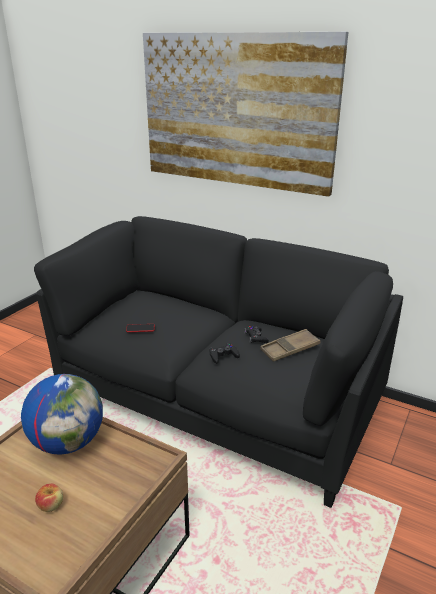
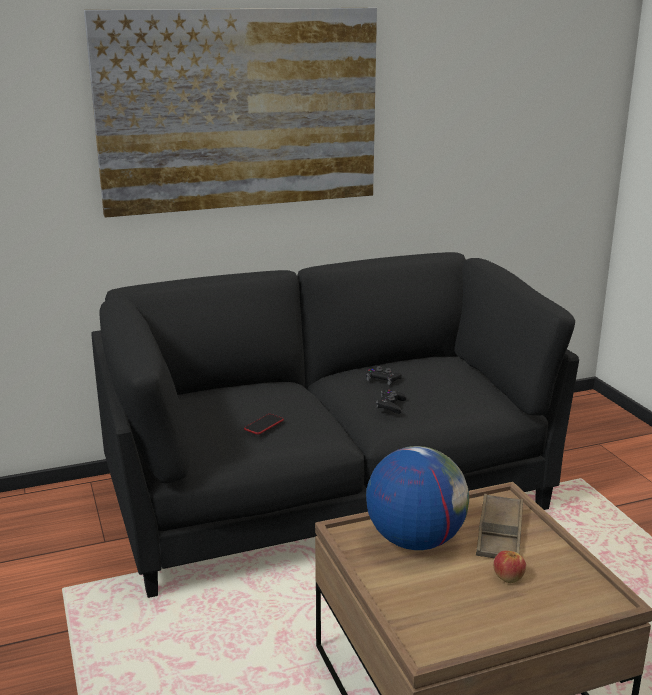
camera: 50 degrees left, 5 degrees down
(290, 349) = (427, 373): brown tray -> brown tray (499, 533)

